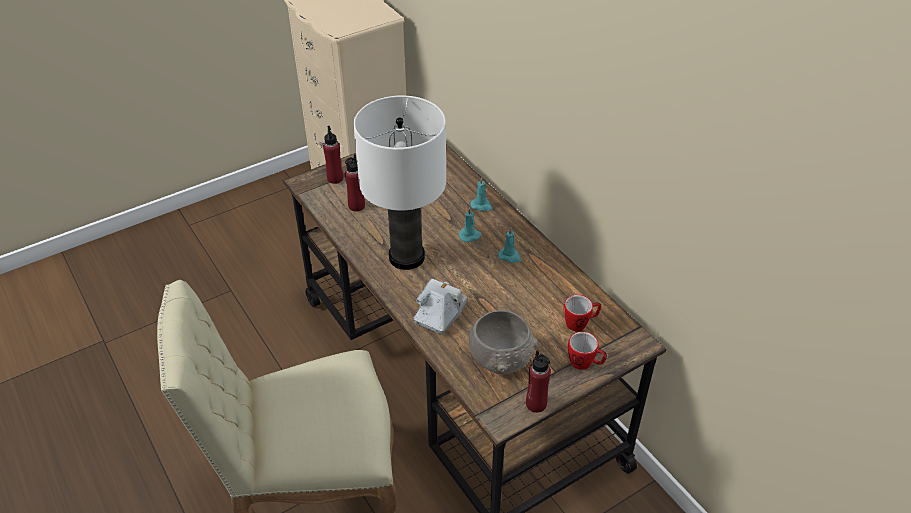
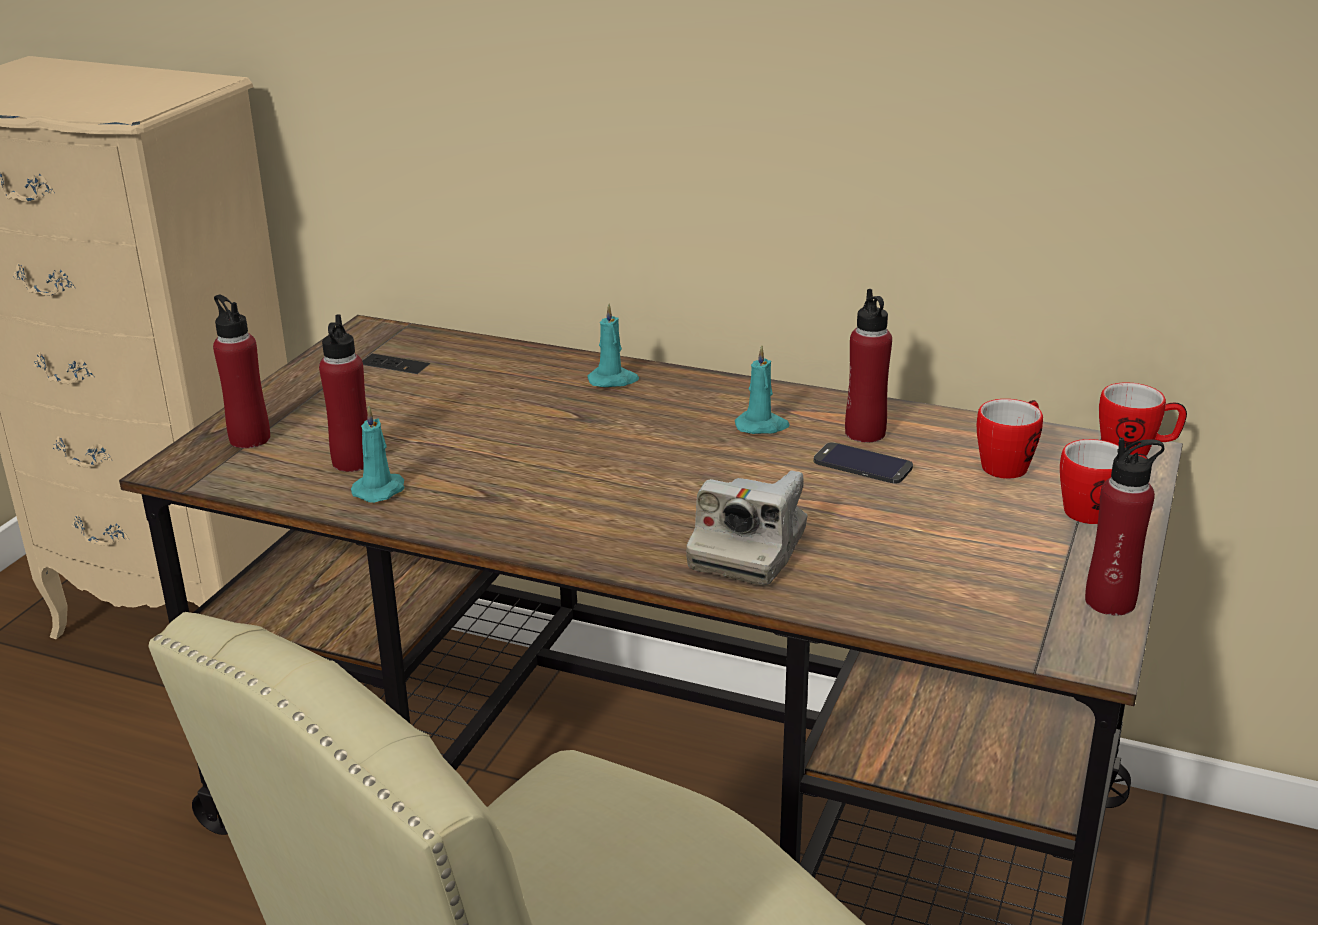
camera: 35 degrees left, 15 degrees down
(406, 257) = (563, 497): white table lamp -> none
(440, 314) = (748, 550): camera -> camera turned 150 degrees counterclockwise
(470, 236) = (649, 425): turquoise candle -> turquoise candle (380, 490)
(501, 358) = (954, 566): grey bowl -> none
(525, 294) = (862, 464): none -> phone
(544, 279) = (865, 433): none -> red bottle
(639, 343) = (1135, 452): none -> mug

